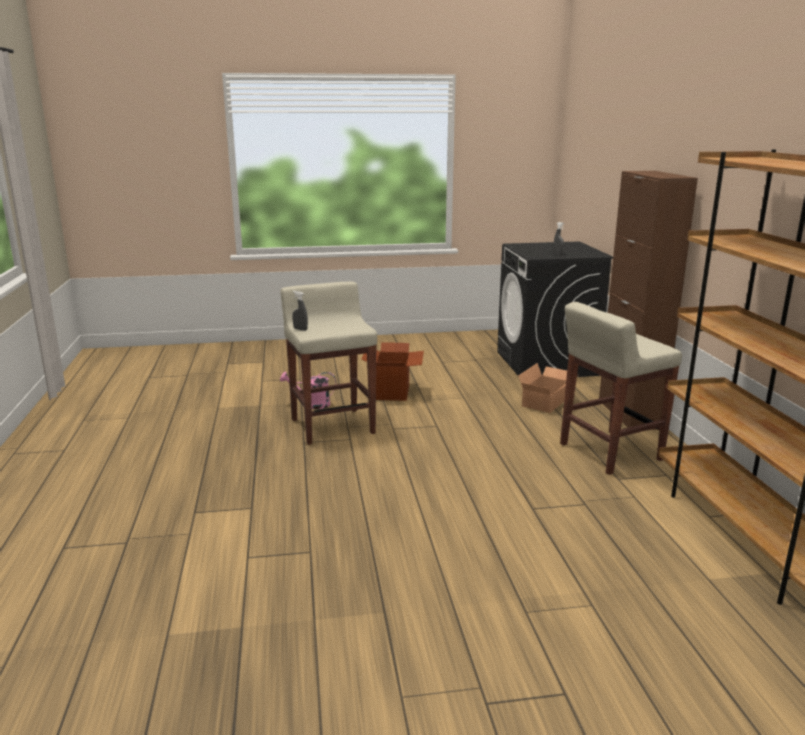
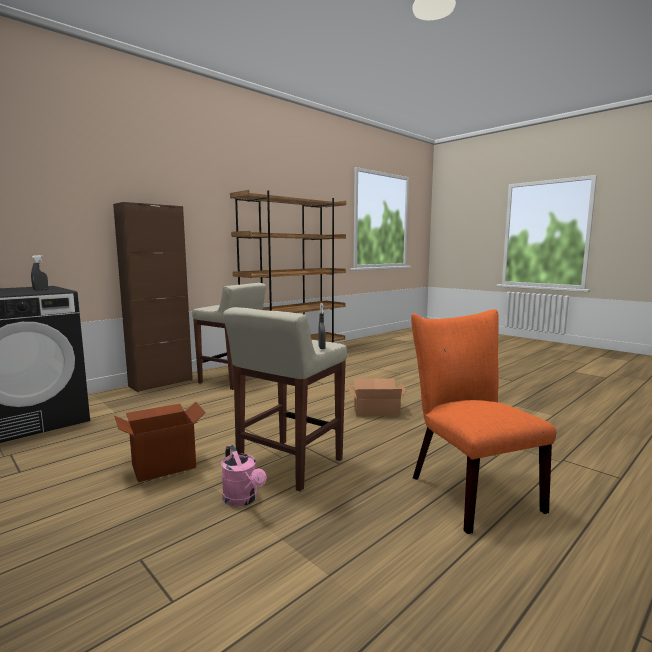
camera: 125 degrees left, 10 degrees down
(192, 470) = (467, 490): none -> orange chair
(547, 402) = (150, 404): cardboard box -> cardboard box (375, 410)

